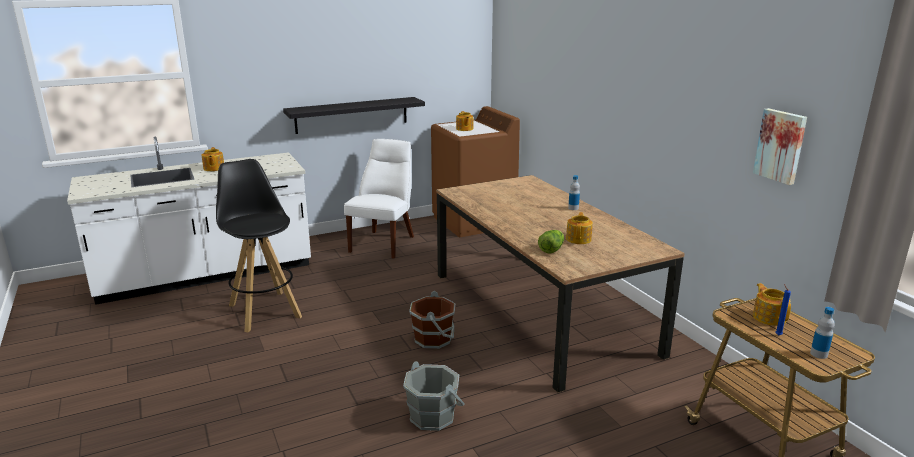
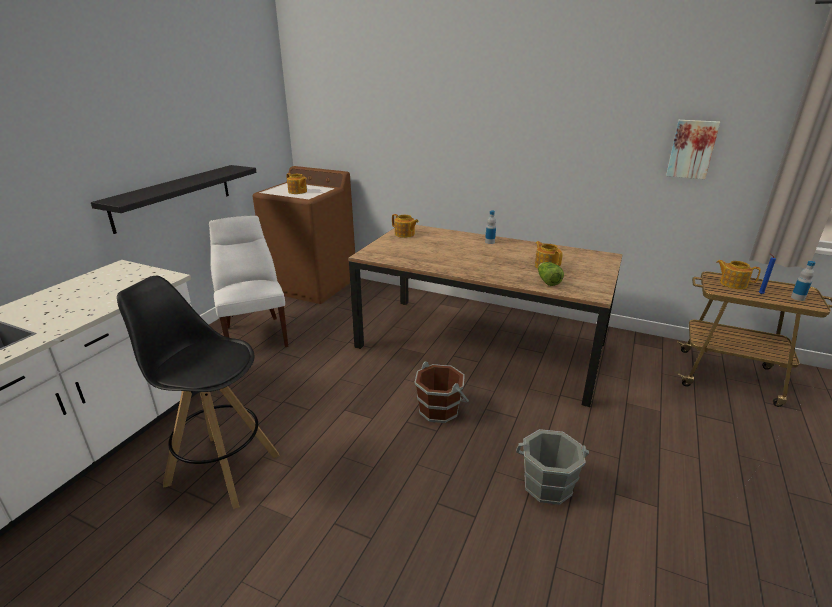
camera: 40 degrees left, 5 degrees up
(213, 168) = (42, 309): teapot -> teapot (404, 234)

